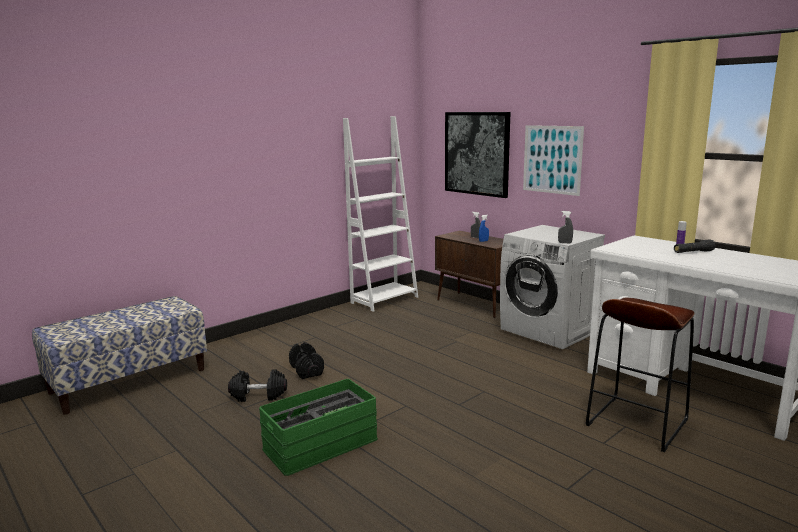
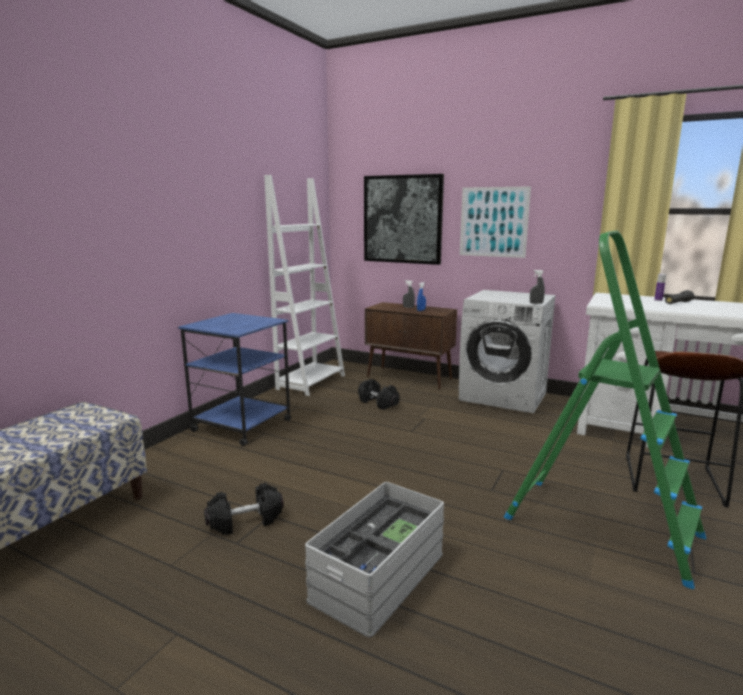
camera: 20 degrees left, 0 degrees up
(304, 328) = (242, 424): none -> blue cart
(307, 370) = (284, 476): black dumbbell -> black dumbbell (378, 403)
(321, 444) = (379, 576): green storage box -> grey storage box
(525, 446) = (603, 527): none -> green step ladder

